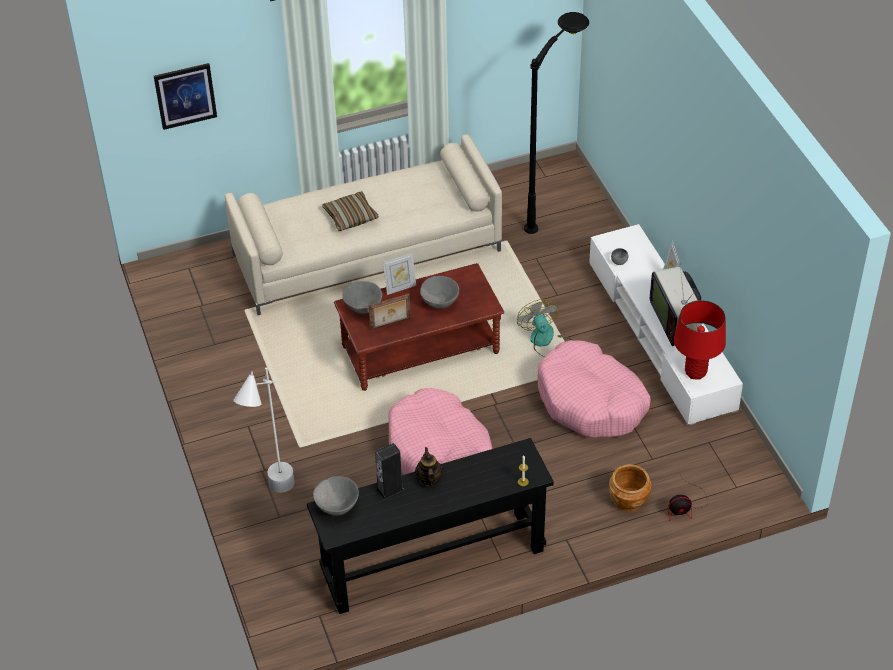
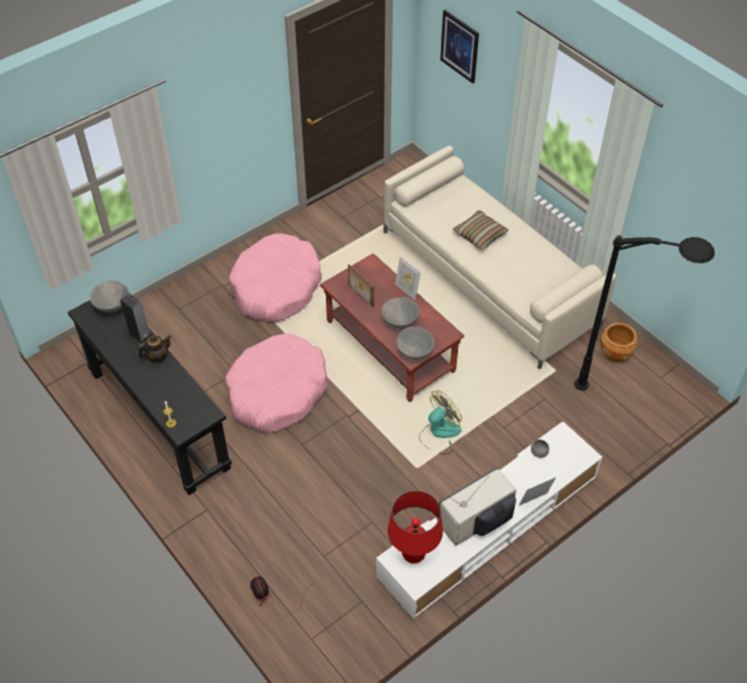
camera: 70 degrees right, 5 degrees up
(274, 499) = (195, 300): white floor lamp -> none
(363, 308) = (371, 273): grey bowl -> grey bowl (414, 353)
(591, 401) = (378, 488): pink dog bed -> pink dog bed (276, 287)
(628, 500) = (266, 548): brown planter -> brown planter (615, 353)

